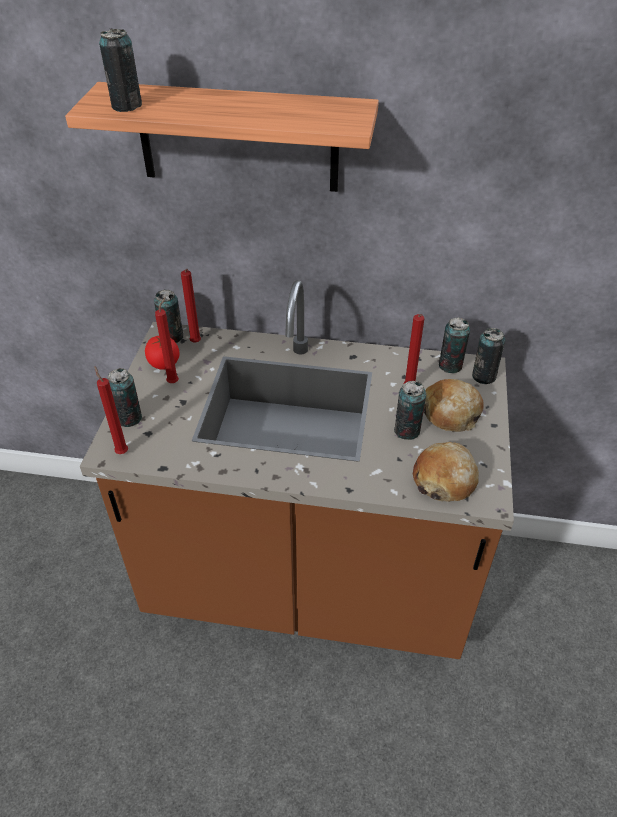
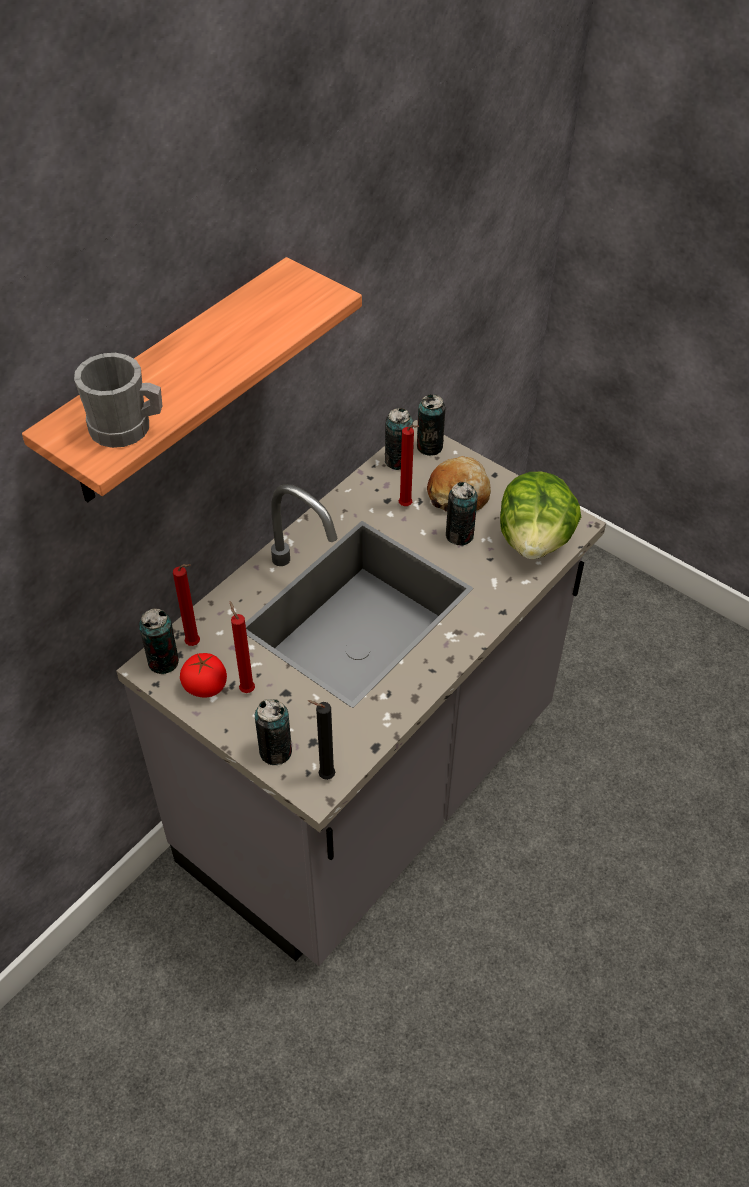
camera: 60 degrees left, 5 degrees up
(121, 451) = (324, 776): red candle -> black candle
(127, 106) = (127, 428): can -> grey mug
(308, 584) = (373, 791): brown counter -> grey counter
(445, 479) = (535, 541): bread -> lettuce

